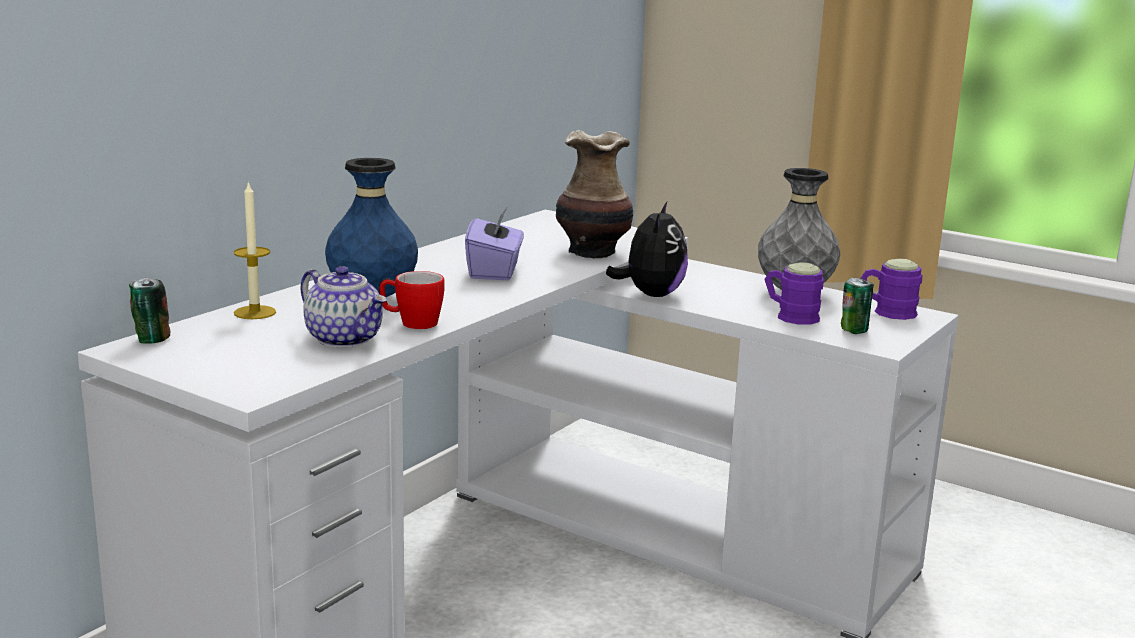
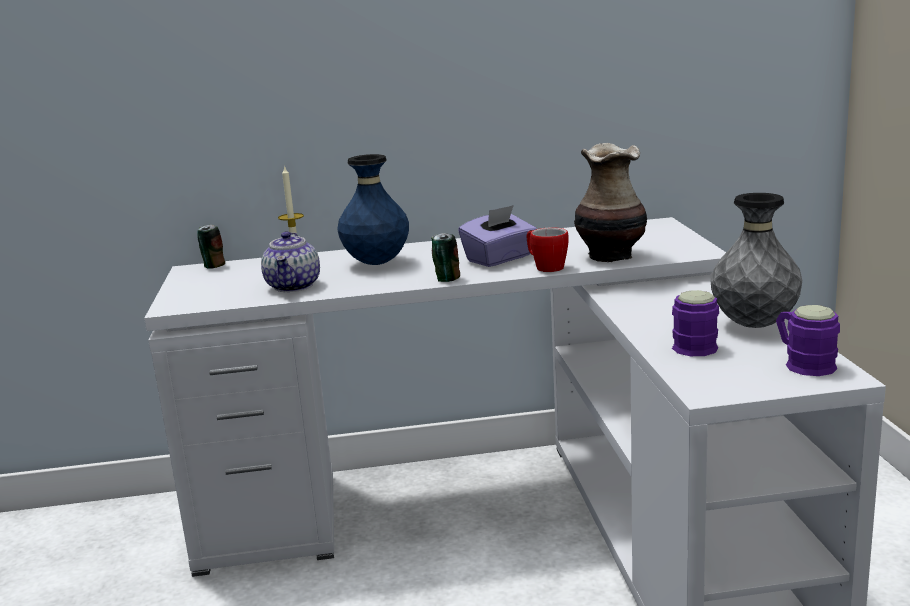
camera: 50 degrees right, 0 degrees up
(411, 323) = (352, 284): mug -> mug (545, 267)
(651, 294) = (616, 301): plush toy -> none
(853, 330) = (717, 371): can -> can (446, 279)

